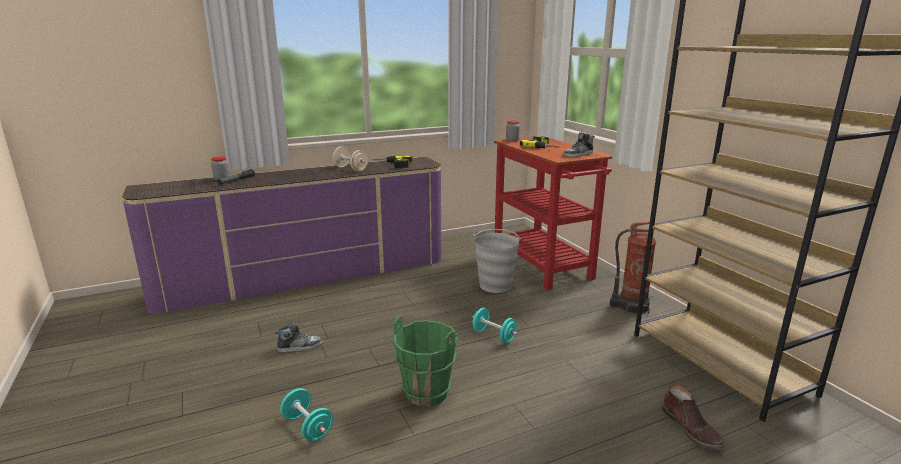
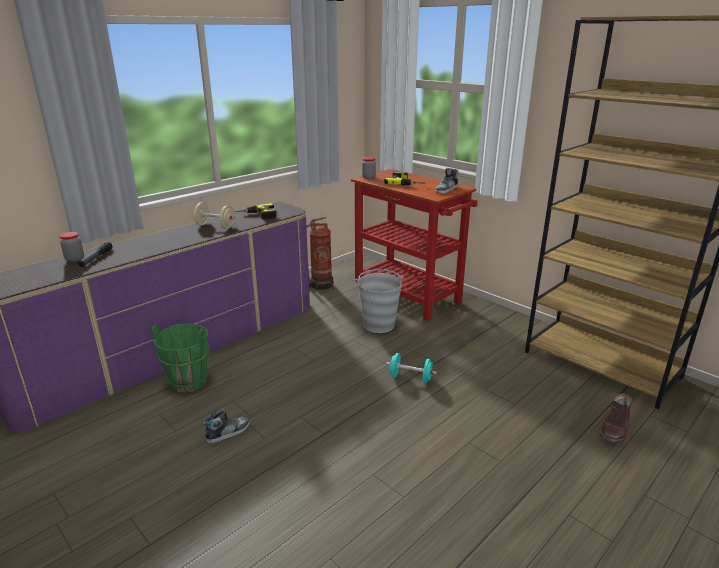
camera: 20 degrees left, 5 degrees up
(308, 427) = (297, 518): turquoise dumbbell -> none
(426, 392) = (387, 450): green bucket -> green bucket (189, 381)
(630, 306) = (506, 324): fire extinguisher -> fire extinguisher (320, 285)
(691, 429) = (615, 428): brown boot -> brown boot turned 75 degrees clockwise

